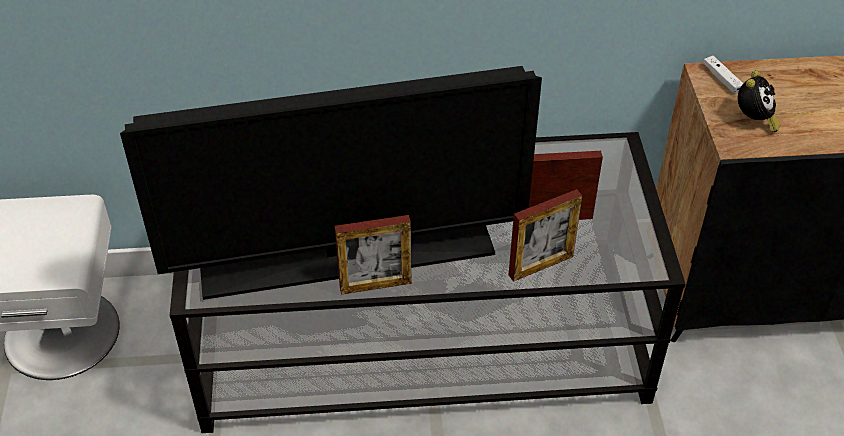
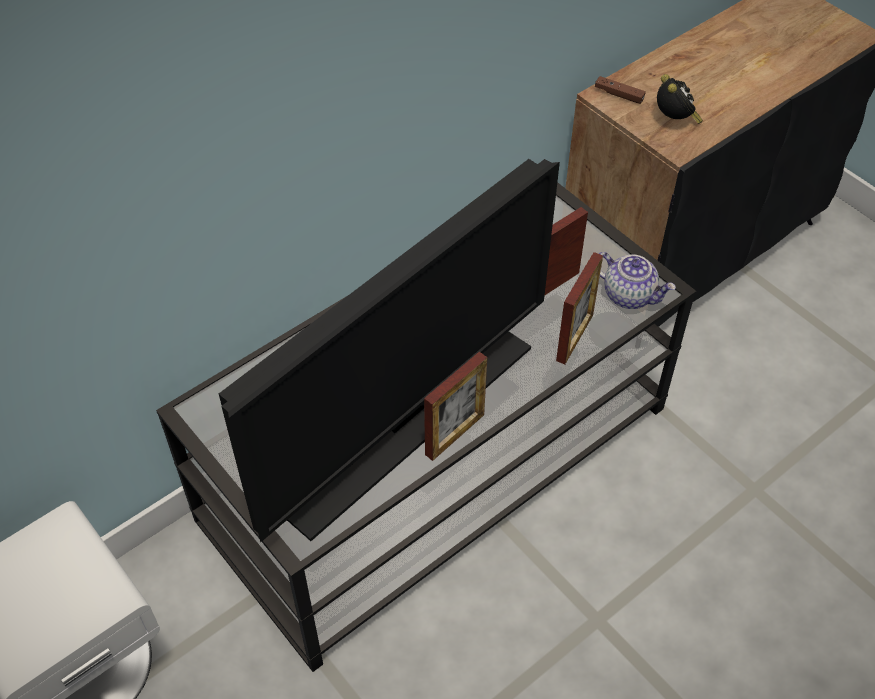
camera: 35 degrees left, 5 degrees up
(620, 257) = (629, 295): none -> teapot
(721, 79) = (619, 95): white game controller -> brown game controller

